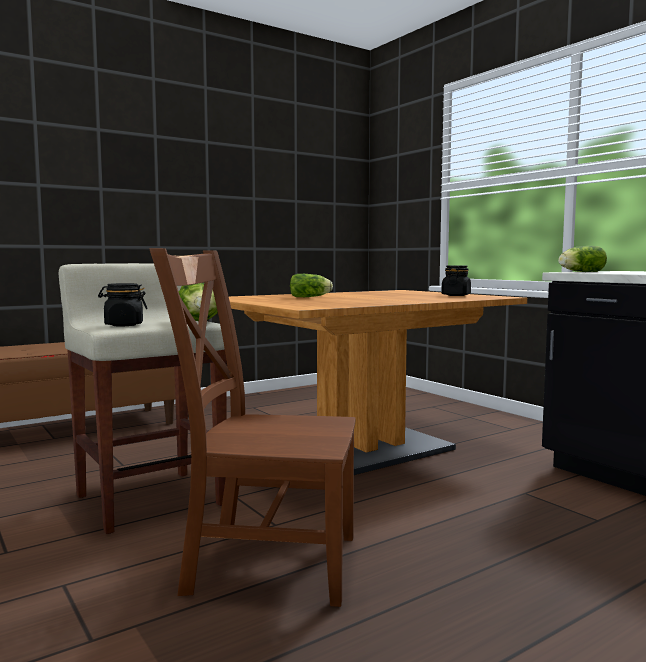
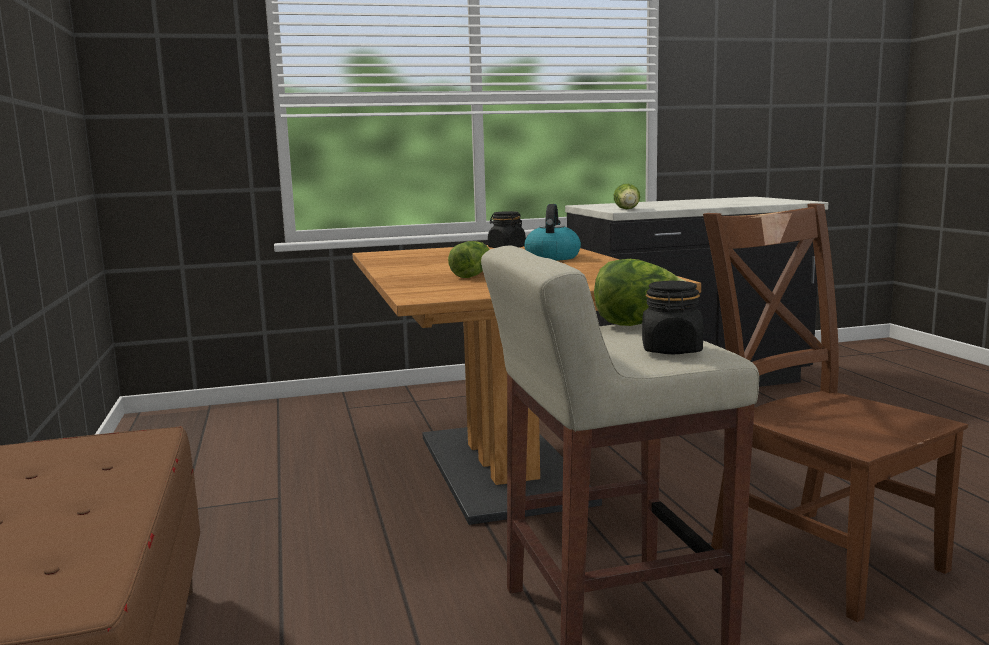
camera: 70 degrees left, 5 degrees up
(265, 562) = (819, 555): brown chair -> brown chair turned 120 degrees clockwise
(410, 299) = (552, 257): none -> kettle

